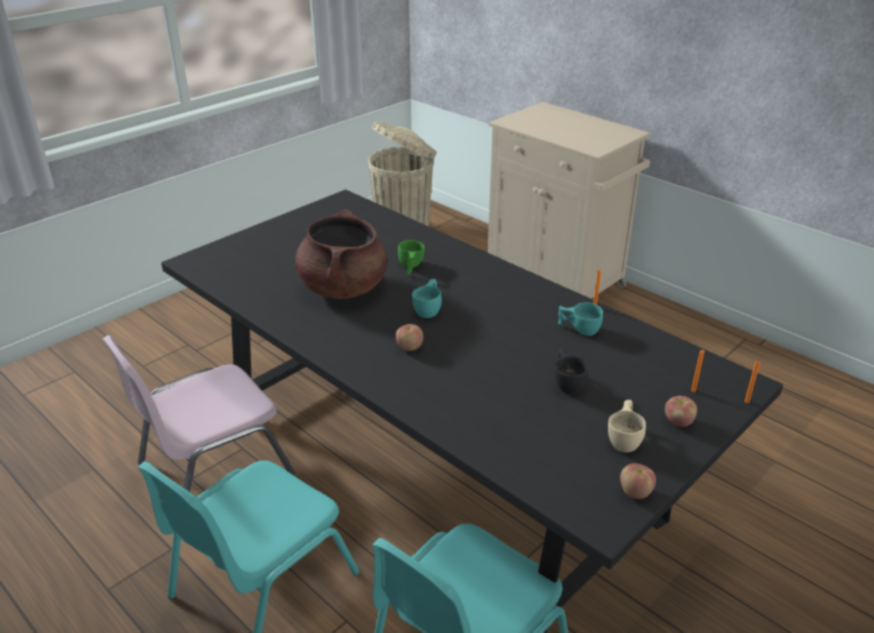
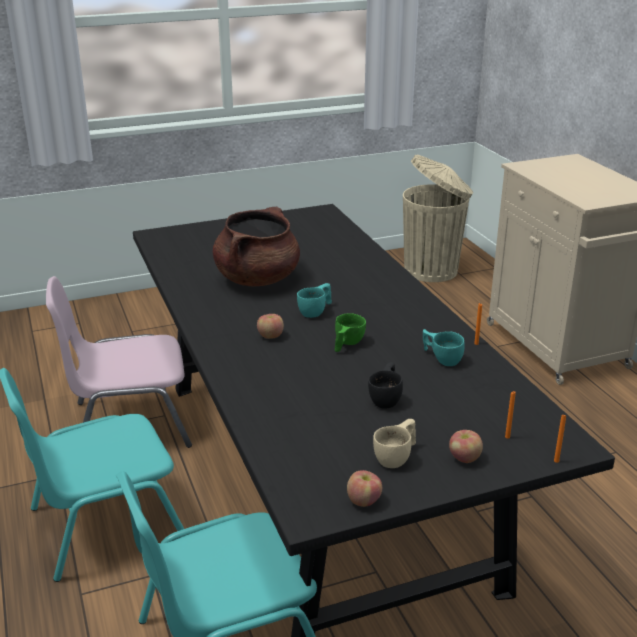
camera: 25 degrees right, 5 degrees down
(410, 267) = (331, 275): green cup -> green cup (346, 344)

